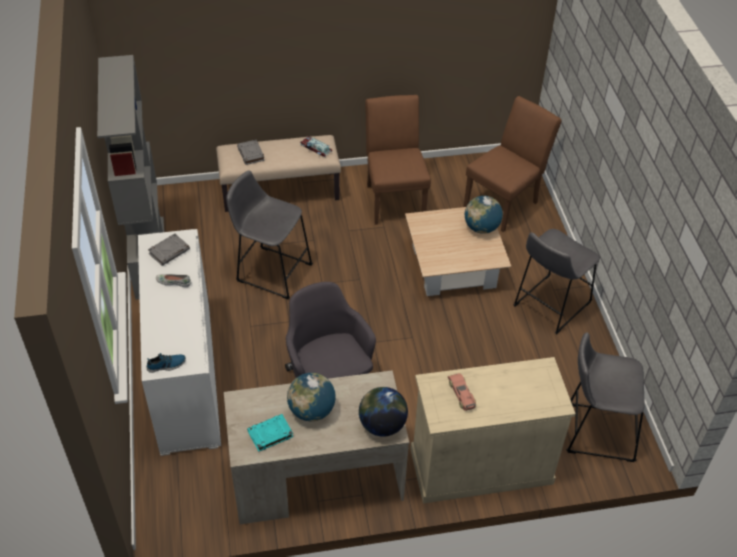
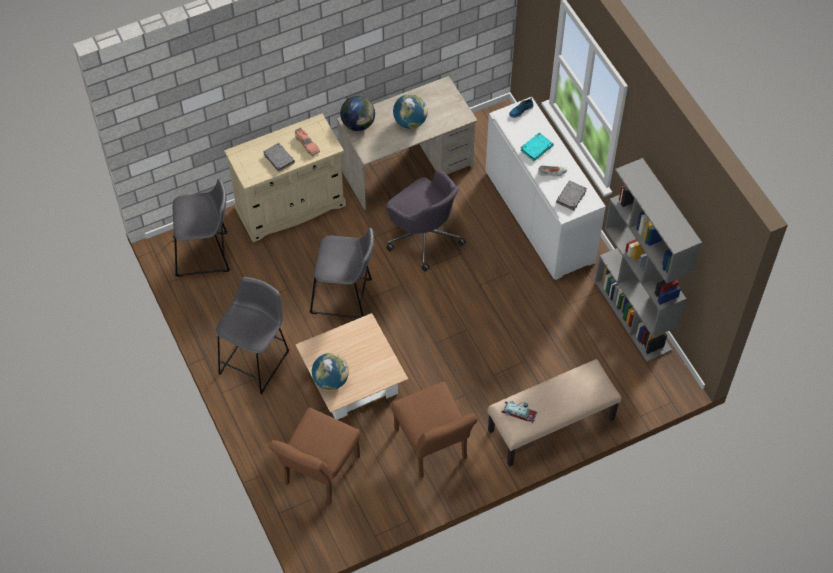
camera: 165 degrees right, 10 degrees up
(251, 154) = (579, 387): grey book -> grey book (278, 158)
(270, 434) = (432, 100): turquoise book -> turquoise book (536, 148)
(271, 271) = (517, 330): grey stool -> grey stool (345, 297)

